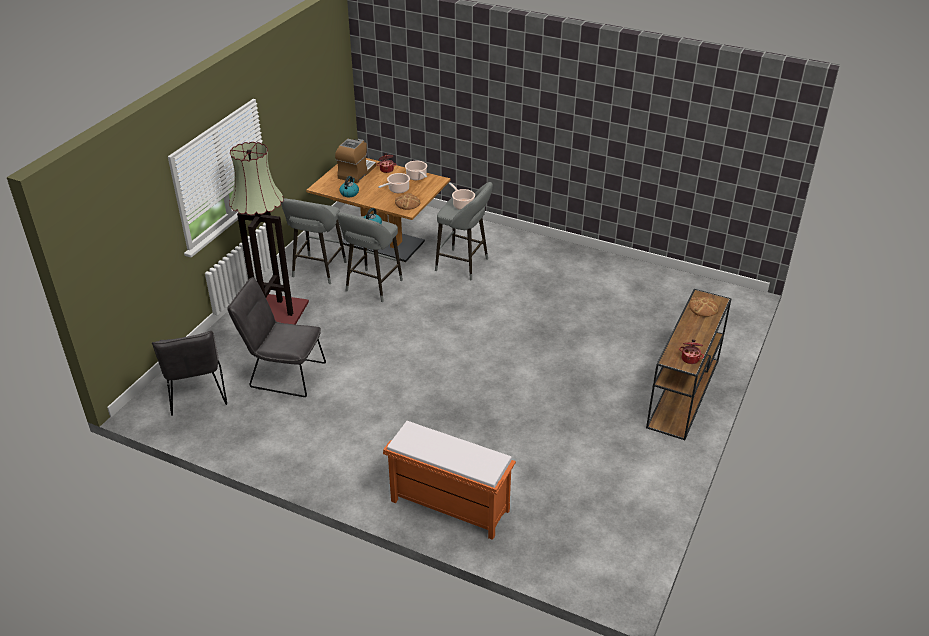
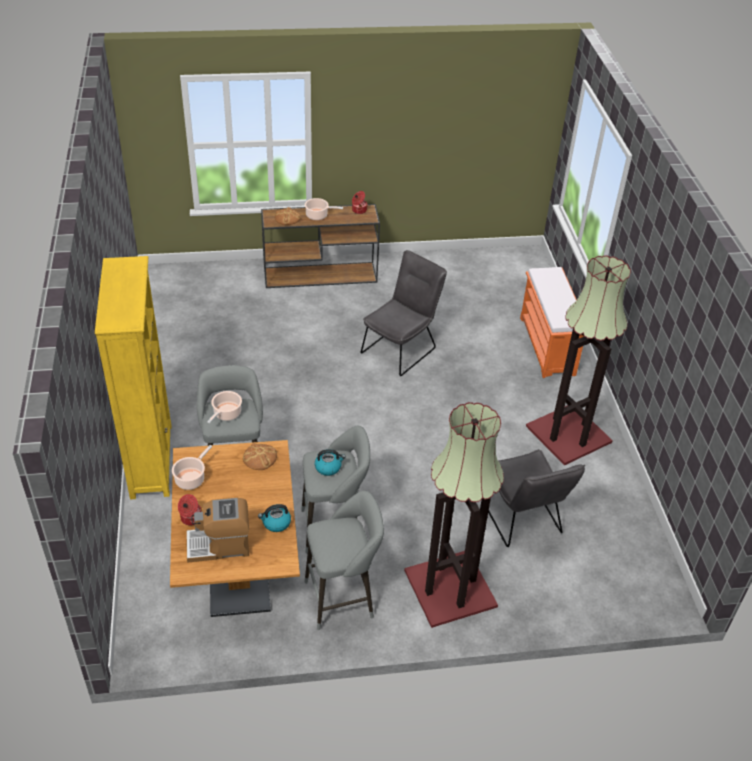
camera: 125 degrees left, 5 degrees up
(197, 395) = (610, 568): grey chair -> grey chair (401, 348)
(329, 449) = (568, 435): none -> floor lamp
(397, 190) = (235, 481): cooking pot -> cooking pot (318, 215)
(508, 237) = (151, 460): none -> yellow bookcase

